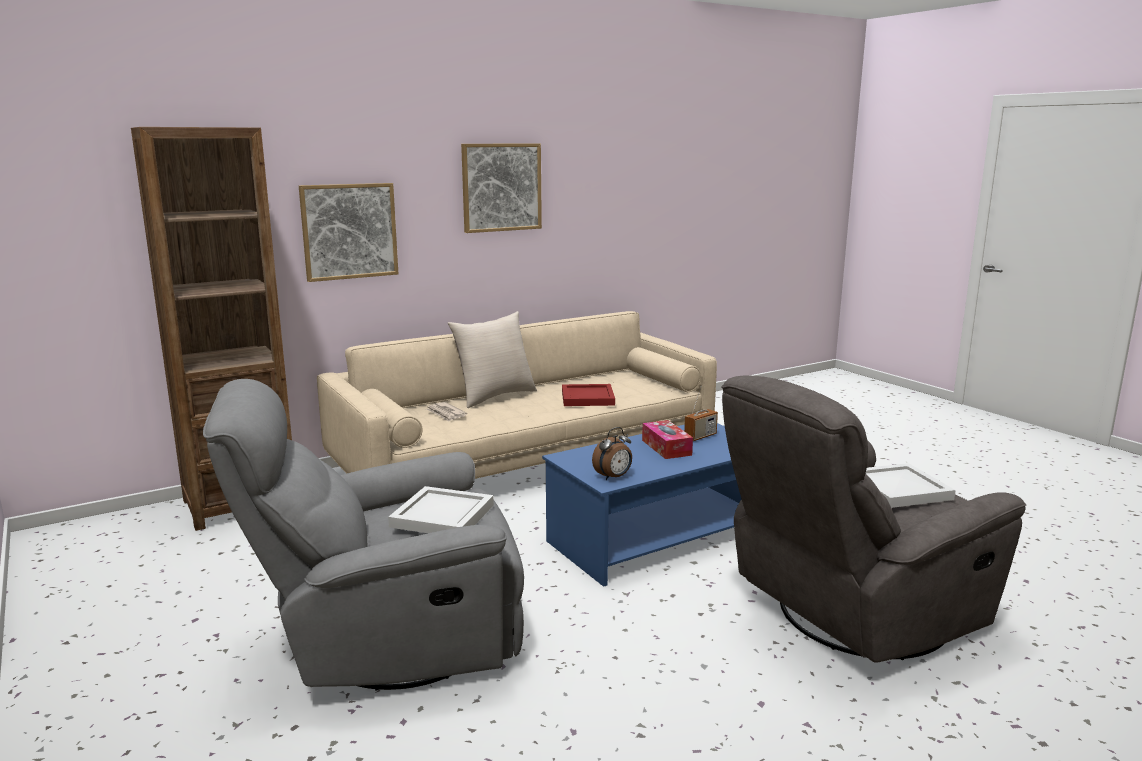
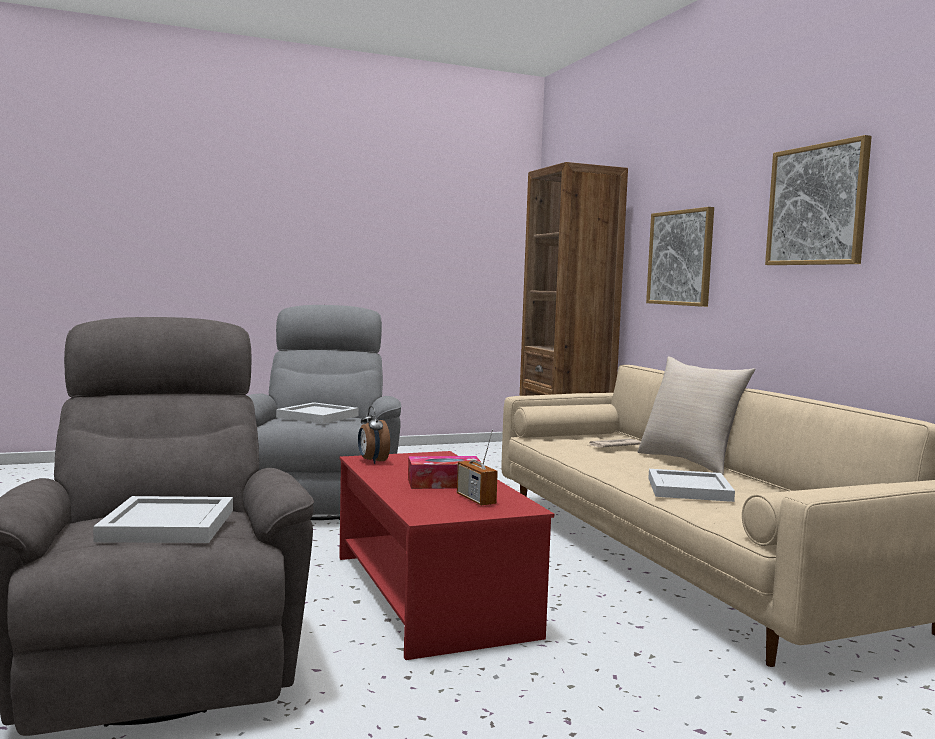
camera: 100 degrees right, 10 degrees down
(588, 397) = (690, 489): red tray -> white tray
(659, 536) = (431, 594): blue coffee table -> red coffee table

